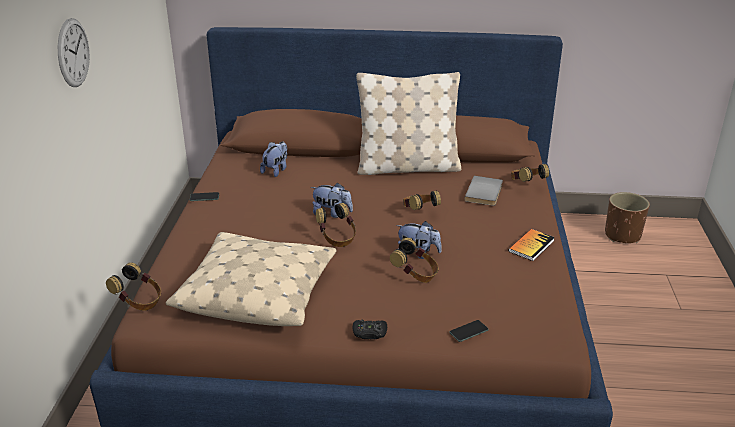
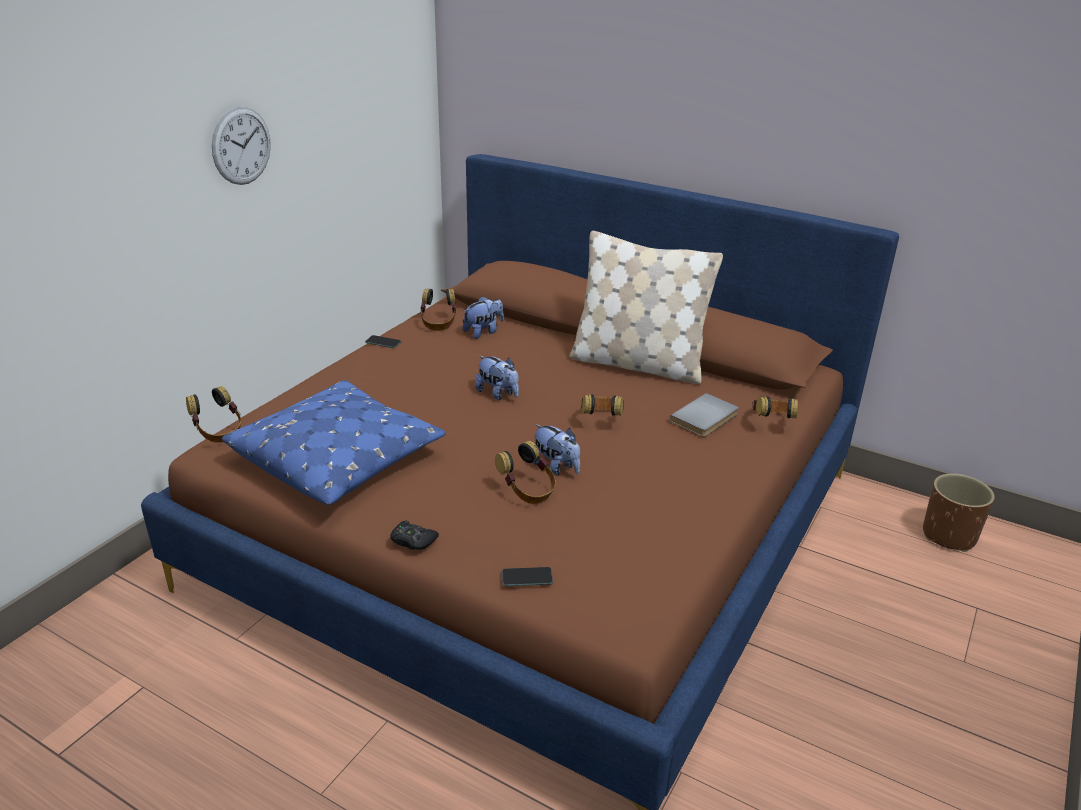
camera: 25 degrees right, 0 degrees up
(257, 293) = (338, 458): beige pillow -> blue pillow
(337, 238) = (476, 423): headphones -> headphones (438, 323)
(531, 246) = (706, 499): book -> none

